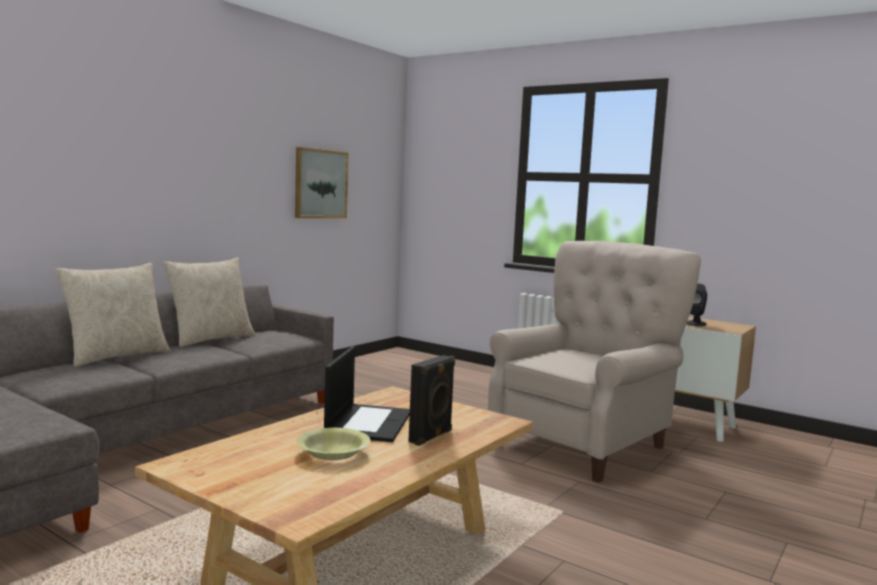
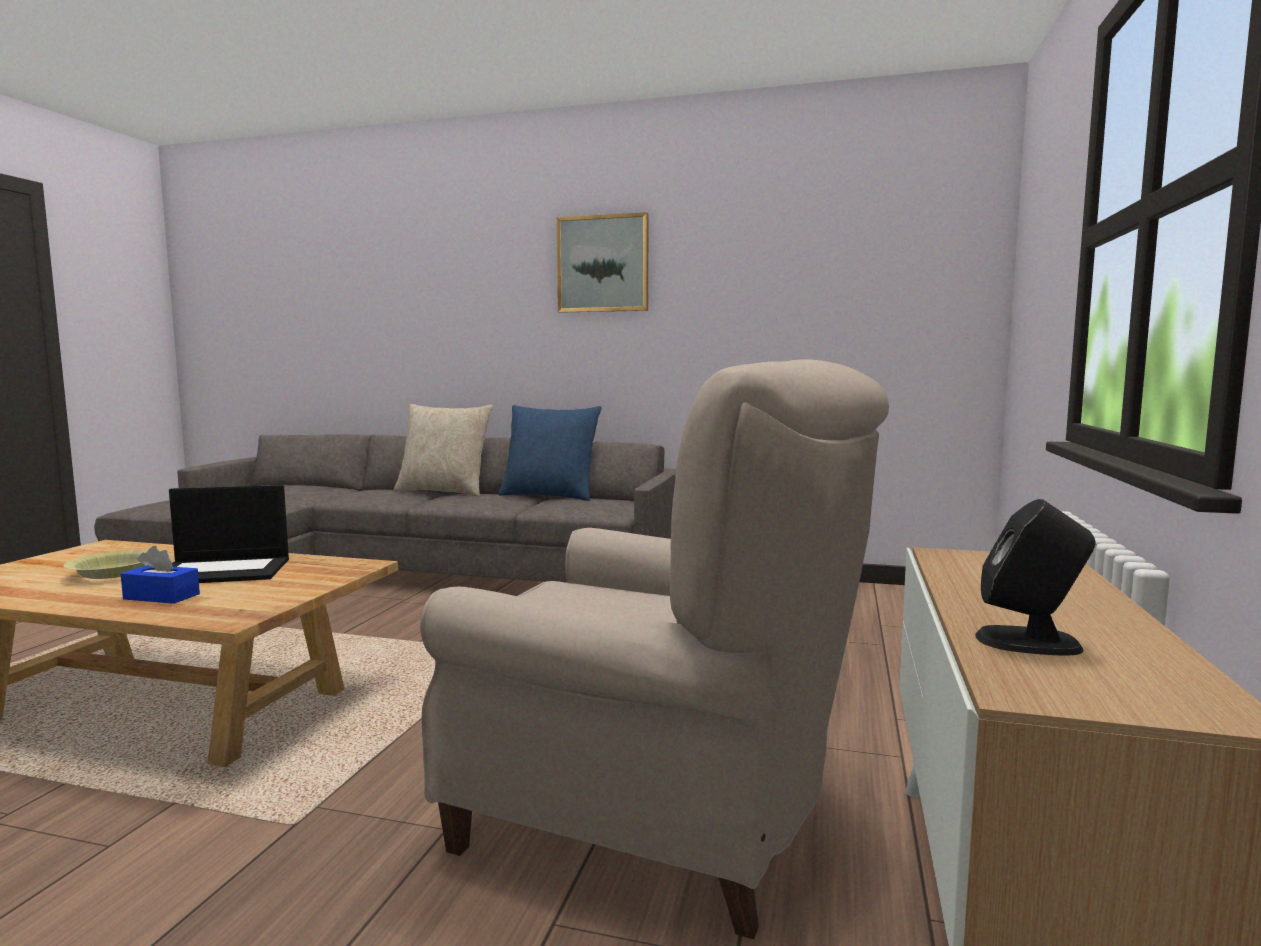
camera: 70 degrees right, 0 degrees up
(210, 339) = (550, 496): beige pillow -> blue pillow
(320, 184) = (796, 311): picture -> picture (603, 264)
(431, 437) = (161, 596): black speaker -> blue tissue box

